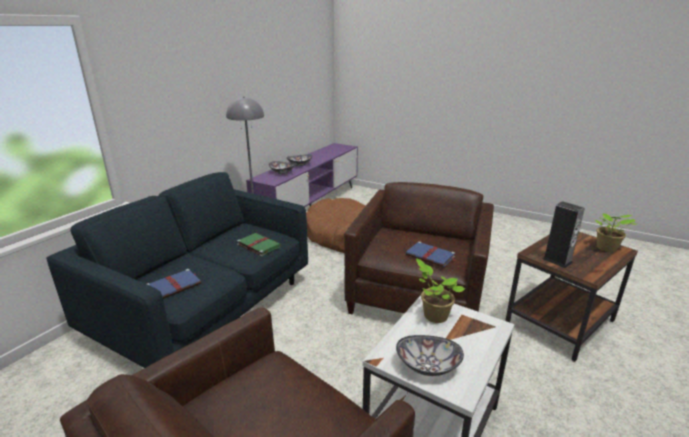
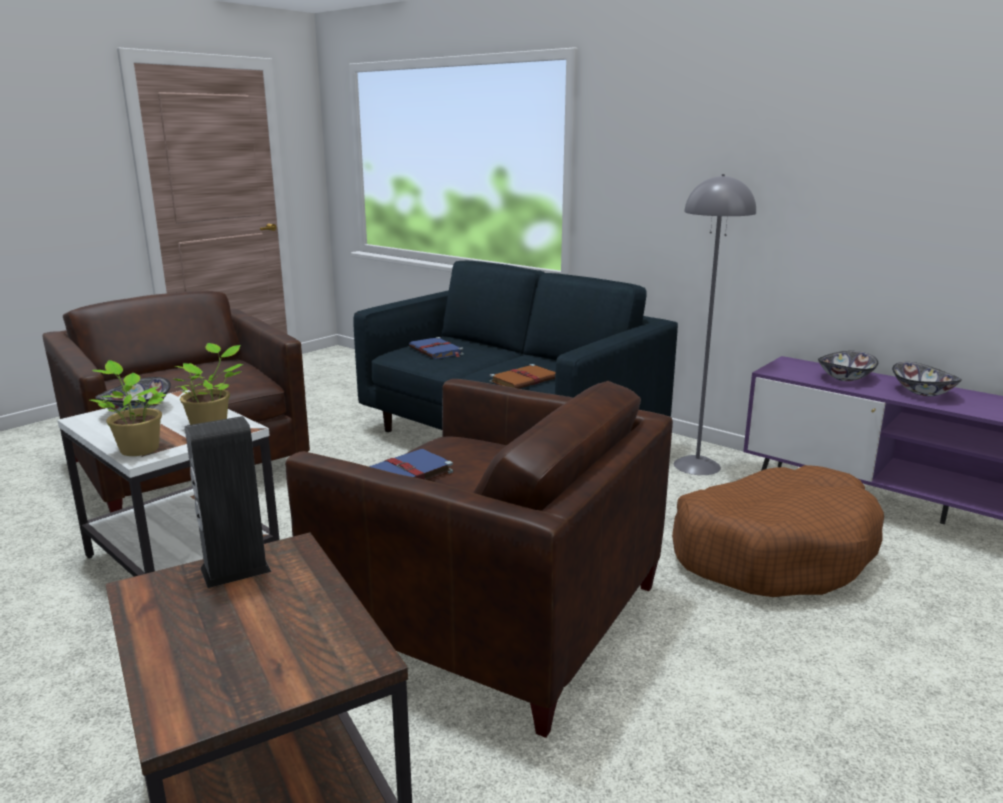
camera: 100 degrees right, 5 degrees down
(258, 245) = (524, 380): green book -> brown book
(606, 248) = (211, 686): potted plant -> potted plant (138, 449)

